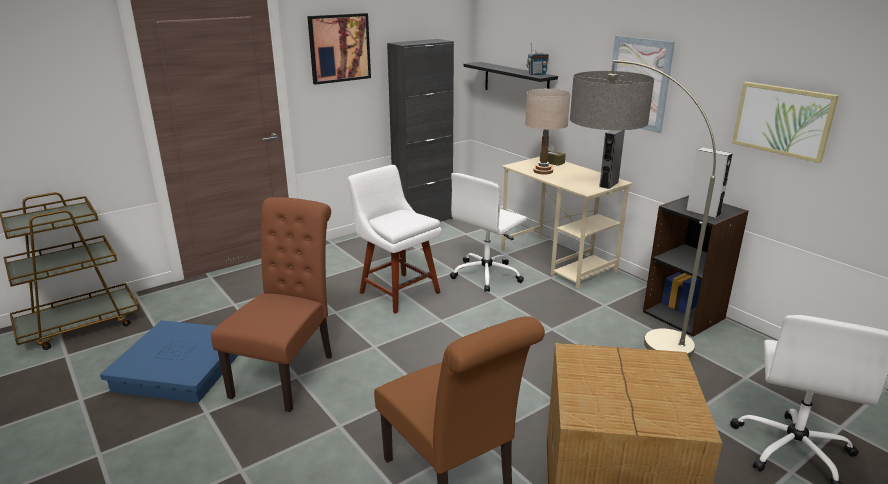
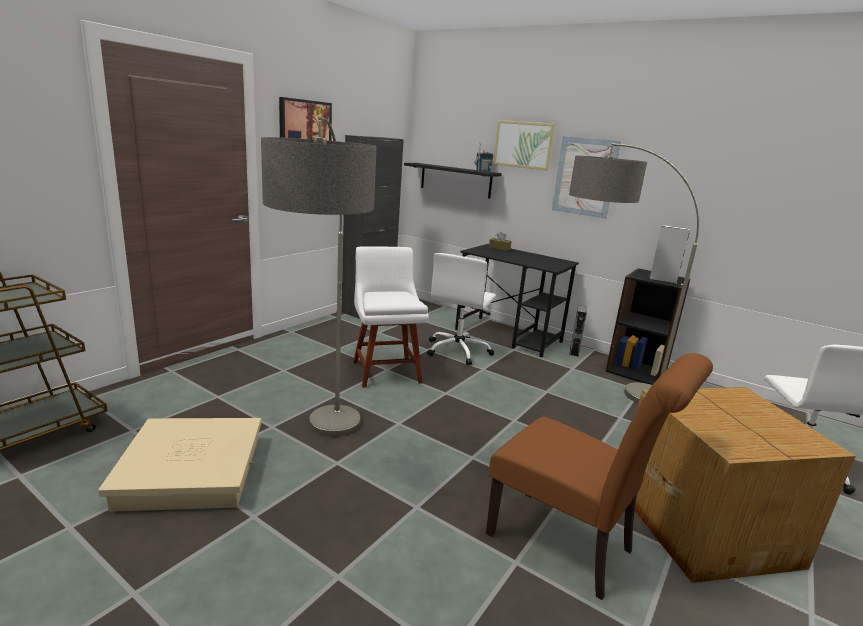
camera: 20 degrees left, 5 degrees down
(181, 368) = (191, 471): blue storage box -> beige storage box
(288, 372) = (324, 459): brown chair -> floor lamp
(397, 291) = (385, 370): white chair -> white chair turned 45 degrees clockwise
(543, 171) = (500, 254): beige table lamp -> none
(558, 261) = (509, 336): beige desk -> black desk
(609, 184) = (563, 263): grey speaker -> grey speaker (574, 351)
(782, 120) = (721, 202): picture -> picture (524, 145)

